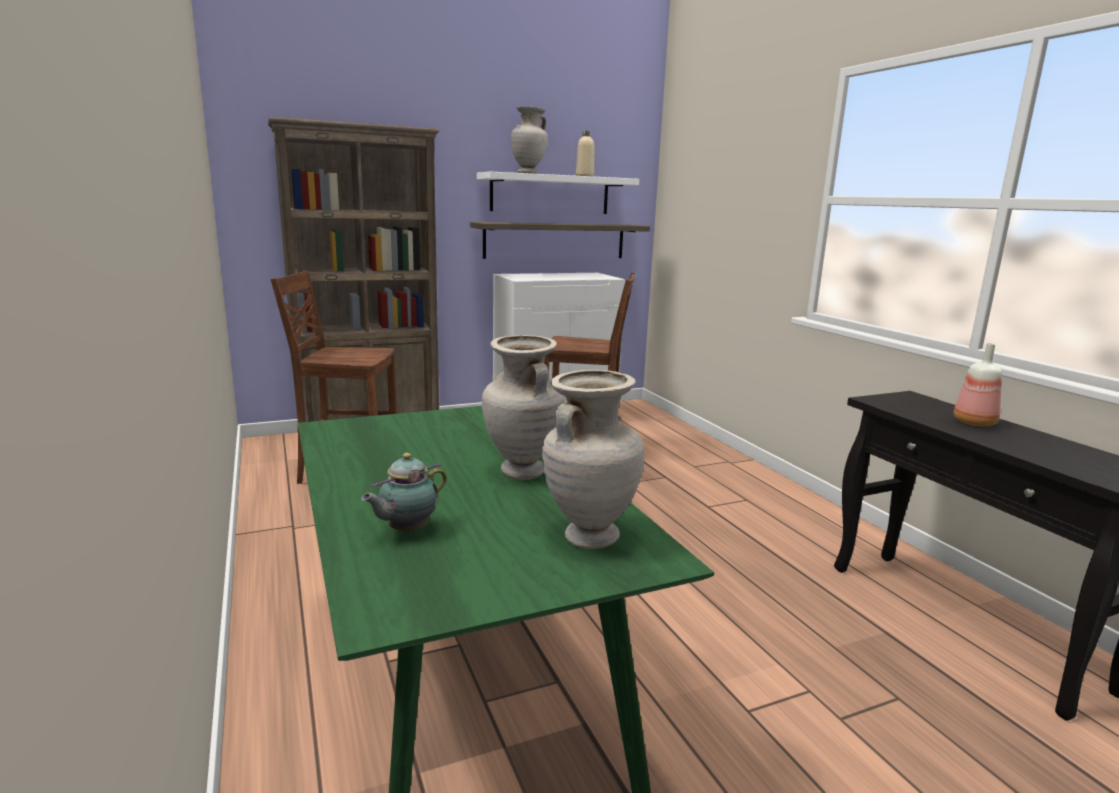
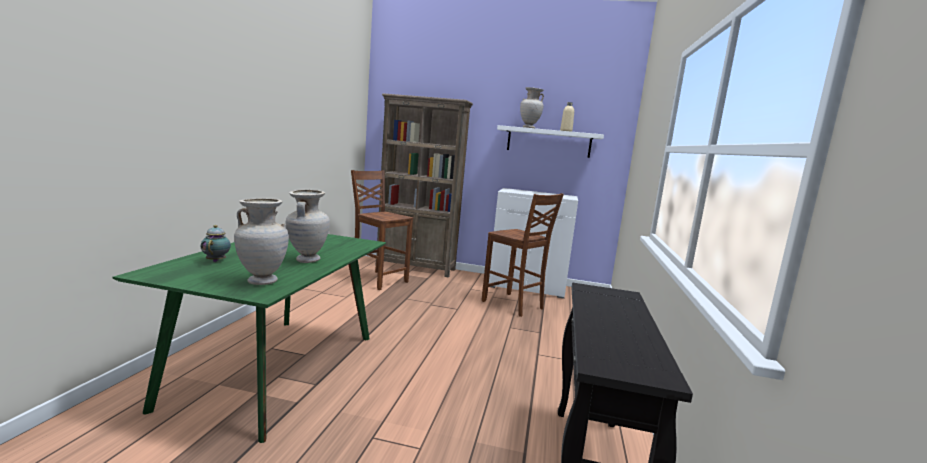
camera: 35 degrees right, 5 degrees down
(406, 531) = (216, 261): teapot -> teapot turned 90 degrees clockwise
(555, 240) = (549, 172): shelf -> none
(975, 422) = (619, 314): bottle -> none

